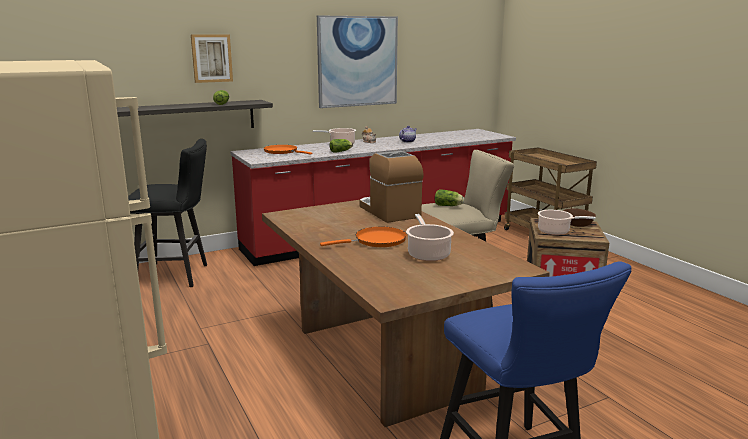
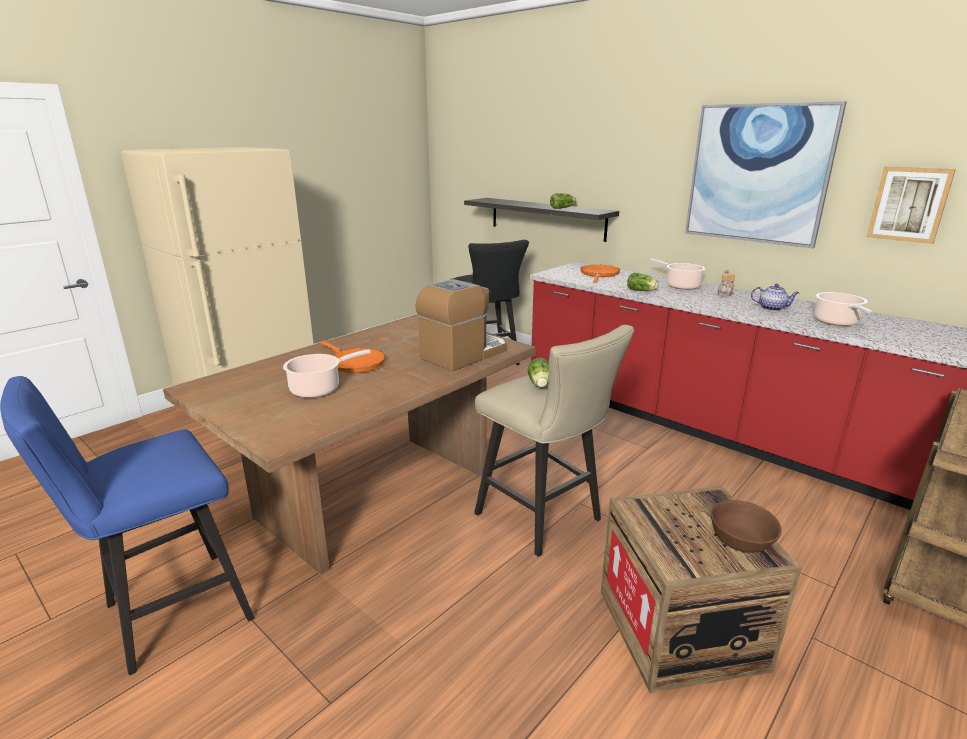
camera: 70 degrees right, 5 degrees up
(211, 58) = (576, 158): picture -> picture (909, 204)
(556, 231) = (666, 516): cooking pot -> cooking pot (837, 322)

